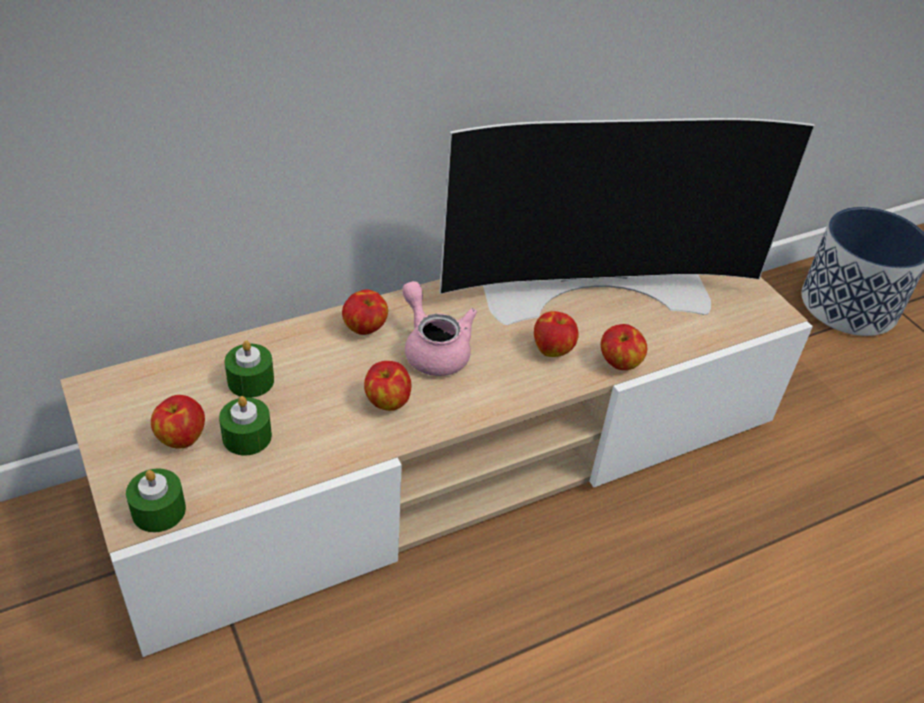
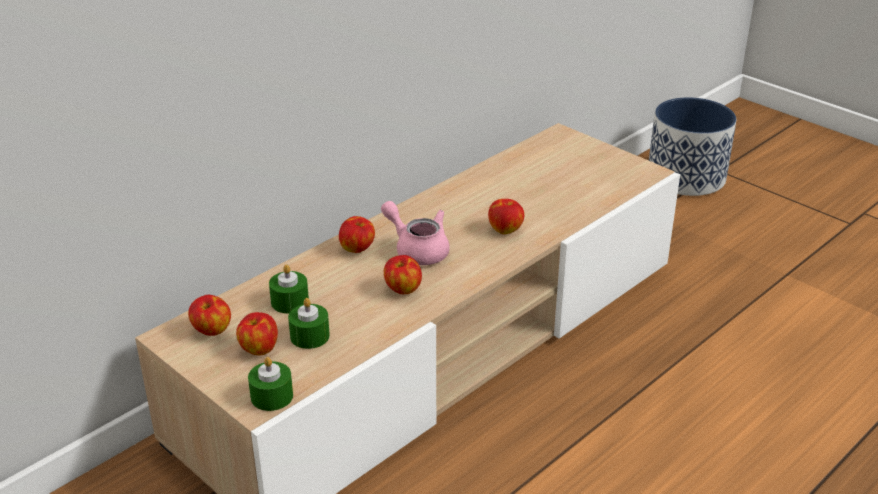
camera: 15 degrees left, 10 degrees down
(596, 285) = (514, 183): television -> none
(619, 363) = (558, 227): apple -> apple (212, 331)

